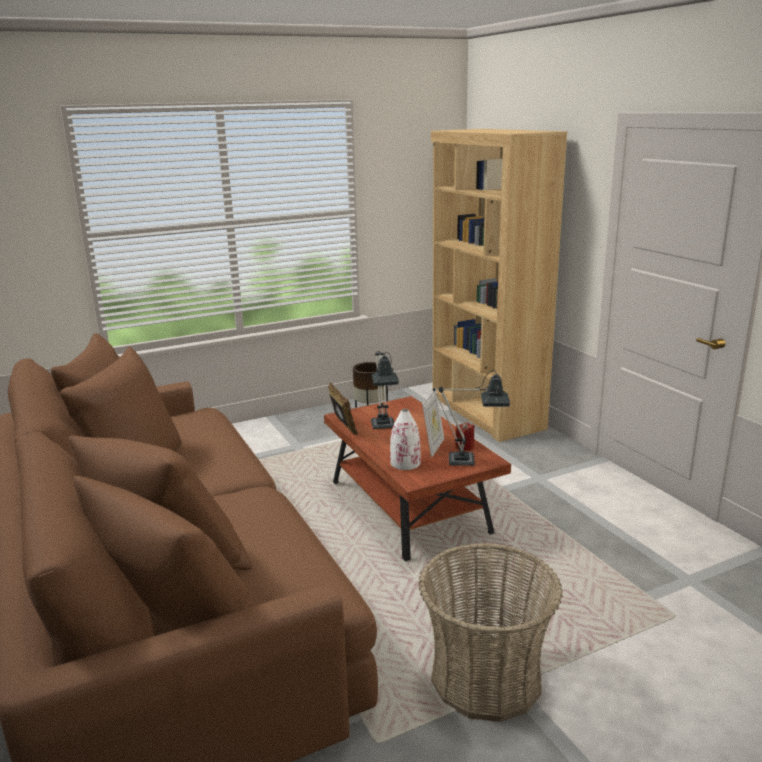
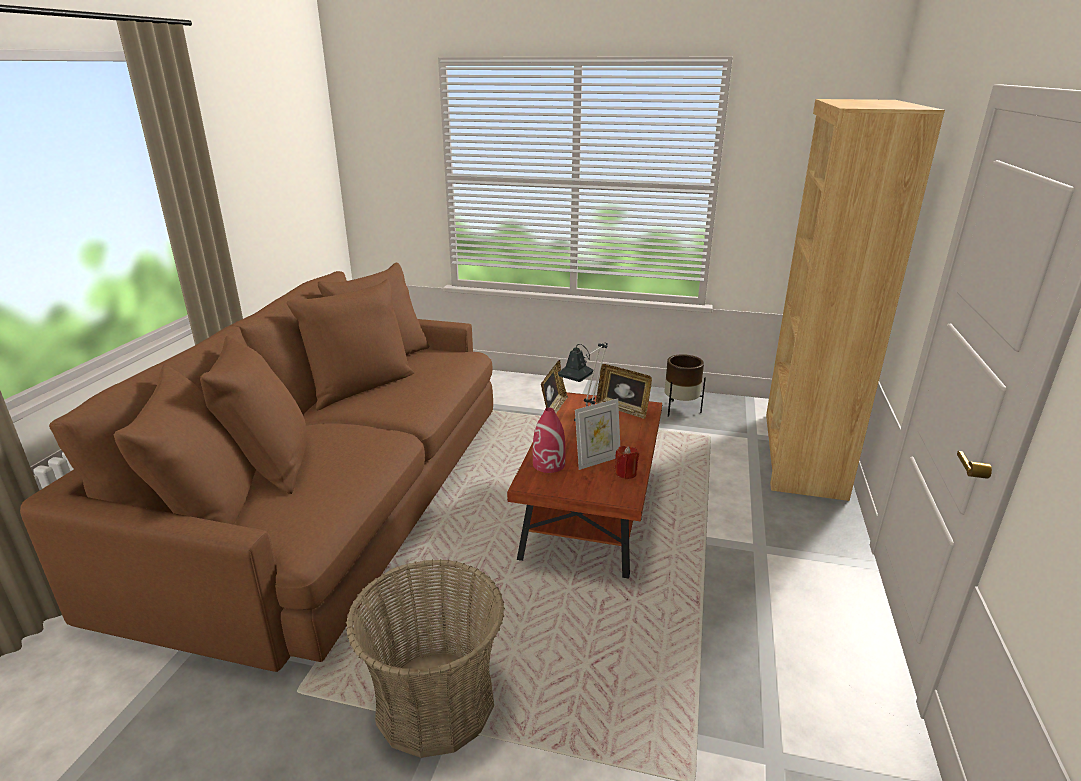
camera: 40 degrees right, 5 degrees up
(393, 409) = (622, 409): none -> picture frame
(405, 463) = (549, 464): white vase -> red vase
(469, 461) = (606, 489): table lamp -> none

